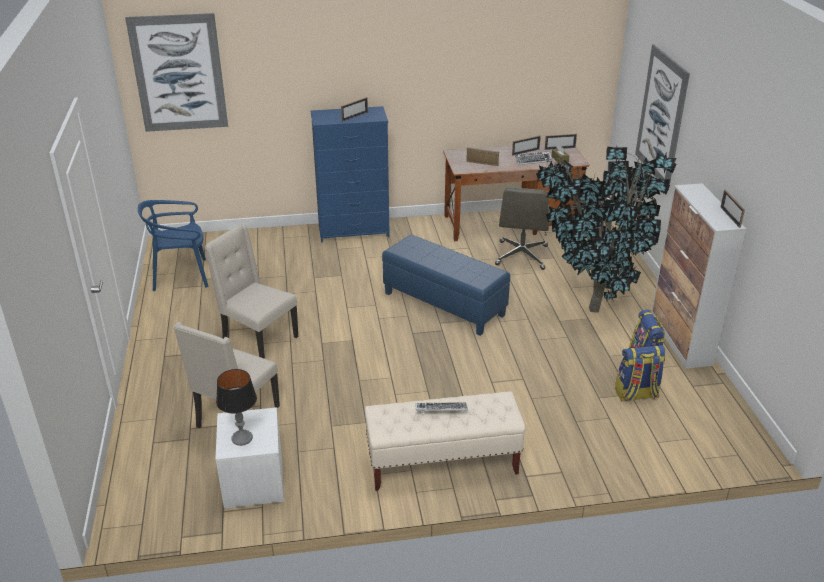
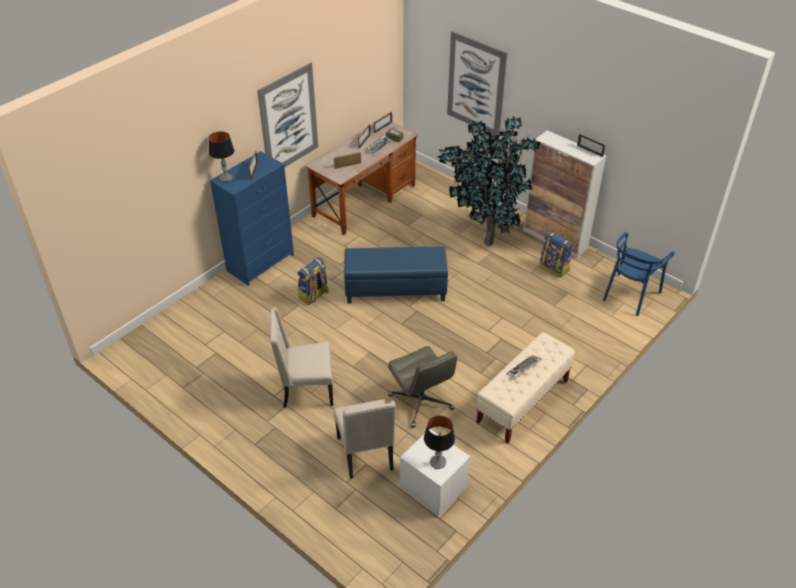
camera: 40 degrees left, 10 degrees up
(179, 73) = (101, 199): picture -> picture (289, 120)
(181, 276) = (175, 374): blue chair -> blue chair (630, 295)
(325, 113) = (226, 178): none -> table lamp
(521, 256) = (401, 224): grey office chair -> grey office chair (421, 403)
(636, 394) = (570, 291): backpack -> backpack (314, 295)

